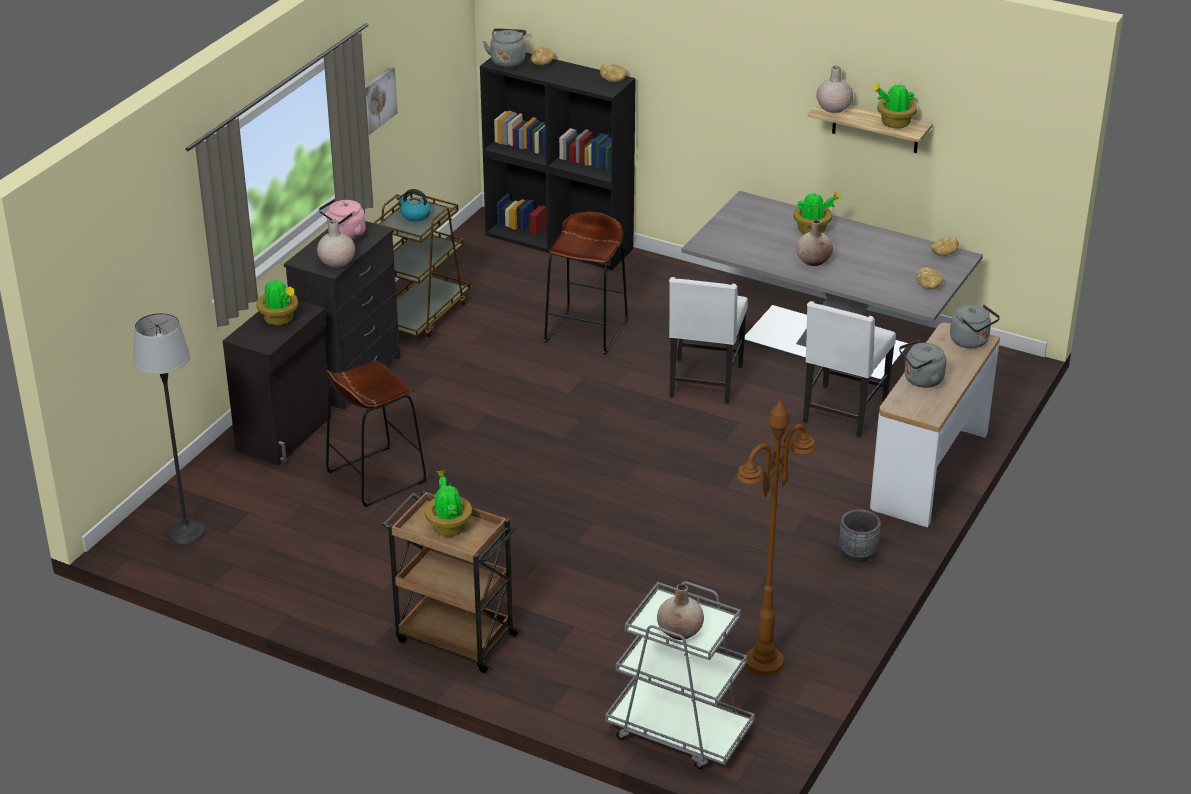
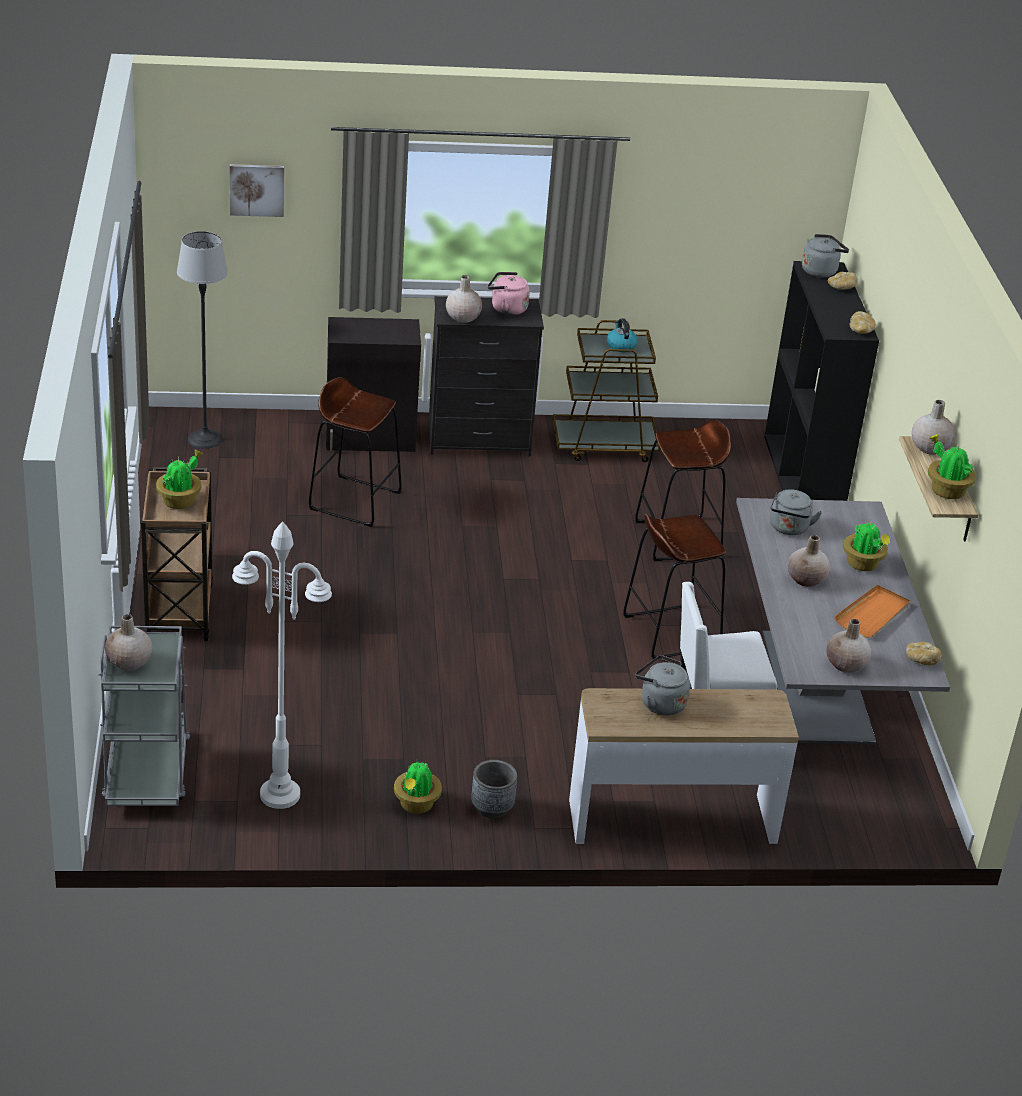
camera: 55 degrees right, 0 degrees up
(279, 319) = (383, 331): potted plant -> potted plant (416, 805)
(378, 99) = (651, 226): picture -> picture (257, 189)
(704, 383) = (670, 632): white chair -> brown stool
(763, 663) = (279, 795): brown floor lamp -> white floor lamp
(877, 250) = (873, 614): none -> orange tray
(929, 285) = (845, 665): bread -> beige vase
(971, 341) = (767, 719): grey kettle -> grey kettle (789, 529)

